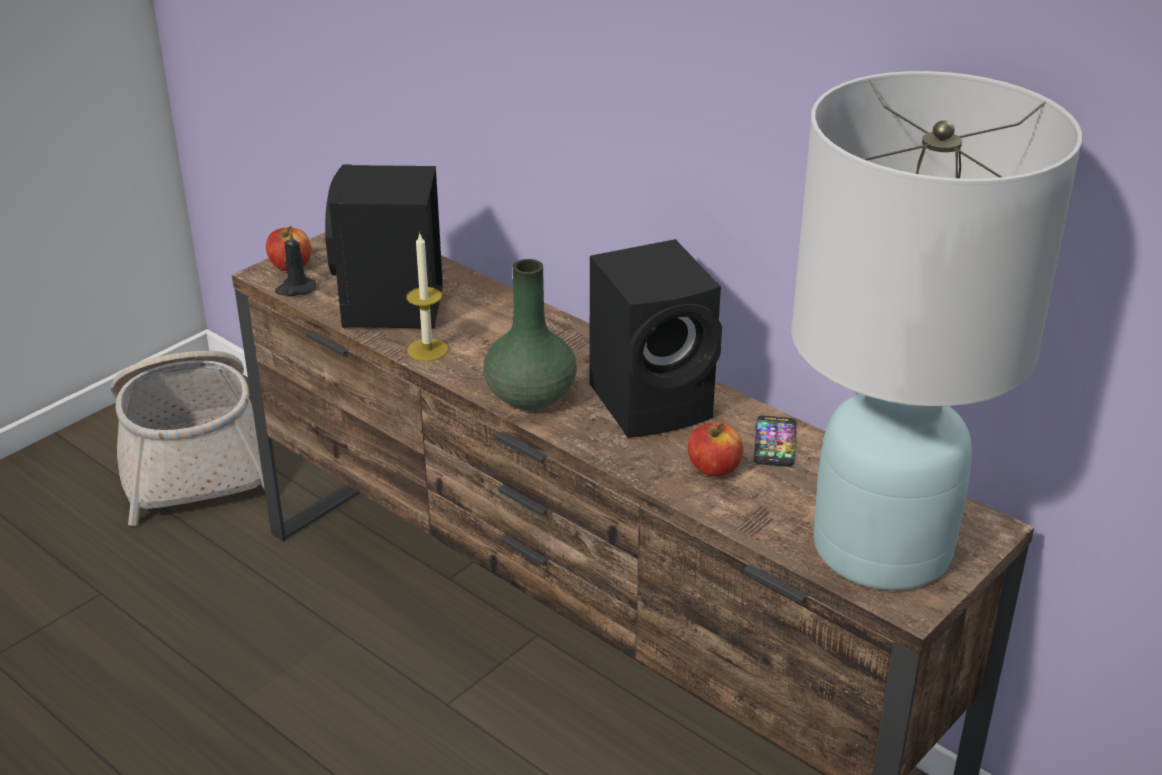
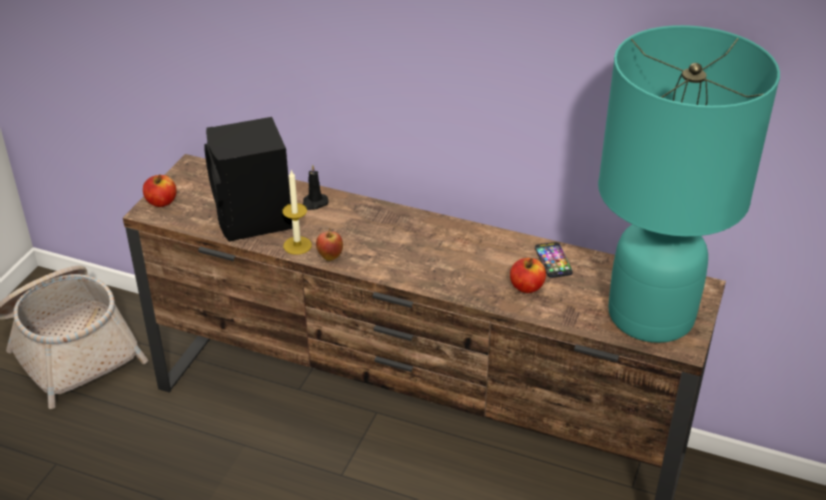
camera: 20 degrees left, 5 degrees up
(295, 289) = (176, 219): black candle -> black candle (314, 203)
(461, 372) = (330, 257): none -> apple
(531, 397) = (386, 264): green vase -> none
(655, 402) = (465, 249): black speaker -> none
(881, 548) = (650, 316): white table lamp -> turquoise table lamp

